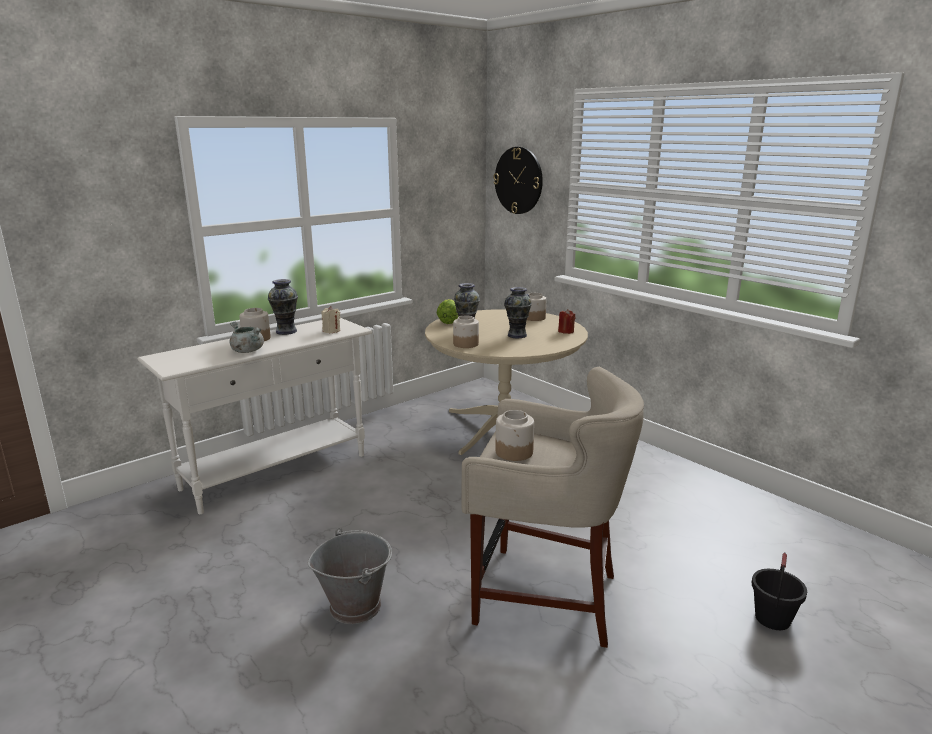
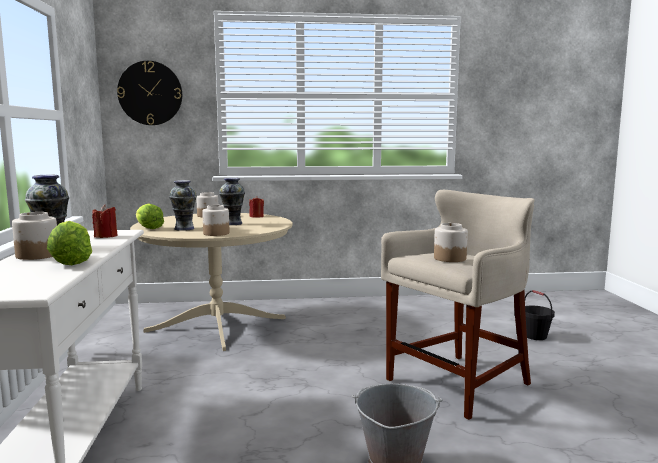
camera: 55 degrees left, 10 degrees down
(247, 351) = (71, 262): grey cooking pot -> lettuce
(331, 331) = (106, 236): beige candle -> red candle

